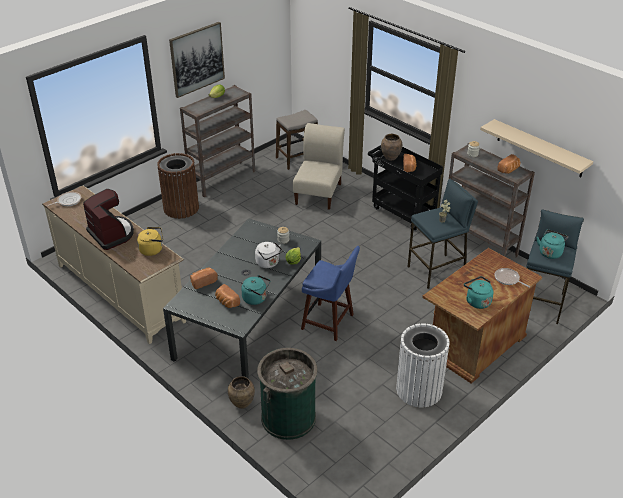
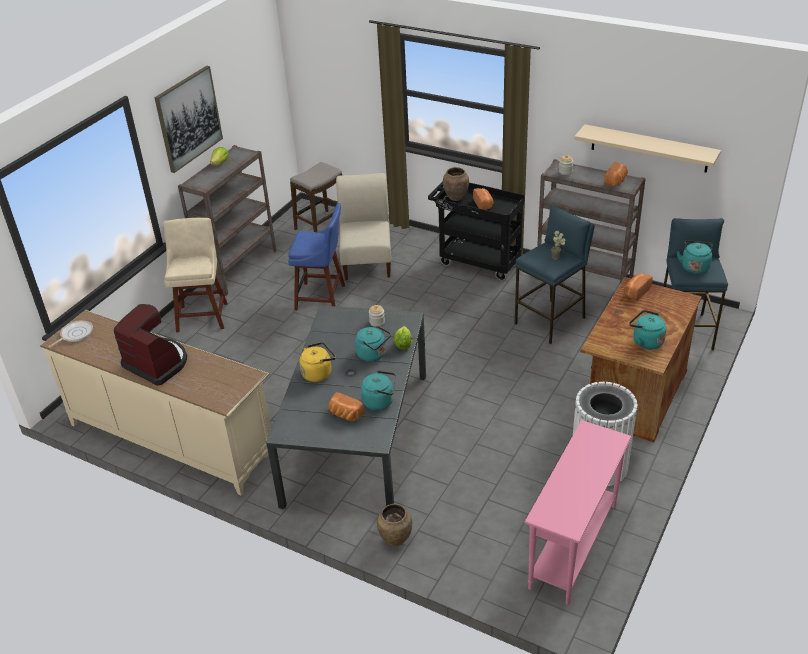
camera: 15 degrees left, 0 degrees up
(152, 250) = (222, 371): yellow kettle -> yellow kettle (318, 373)
(181, 208) = (203, 315): brown trash can -> beige chair
(203, 282) = (302, 397): bread -> bread (636, 292)
(268, 263) = (373, 354): white kettle -> turquoise kettle
(288, 417) = (461, 541): green trash can -> none
(330, 322) = (456, 412): blue chair -> blue chair (323, 297)
(369, 445) = (574, 547): none -> pink console table
(508, 279) = (666, 308): frying pan -> none

